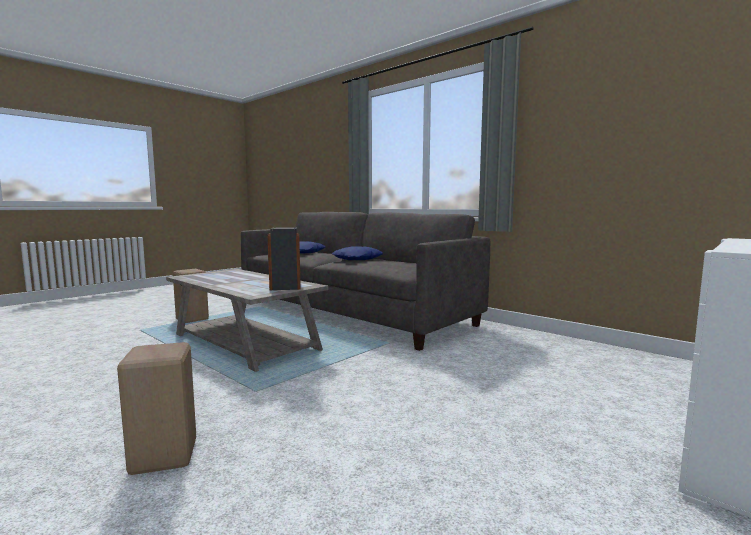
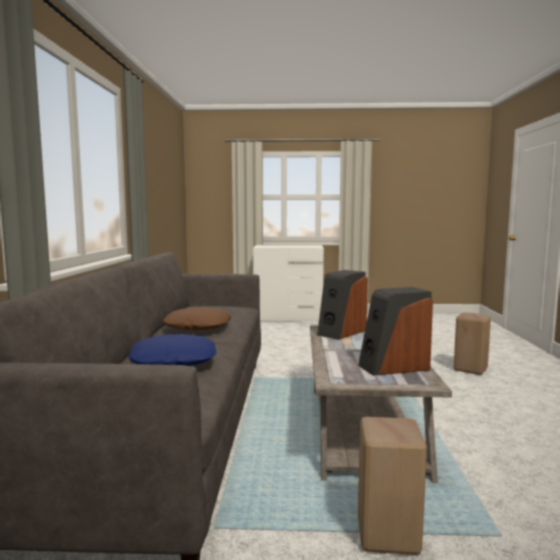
camera: 130 degrees left, 0 degrees up
(209, 278) = (393, 367): none -> speaker
(357, 259) = (198, 326): blue pillow -> brown pillow

